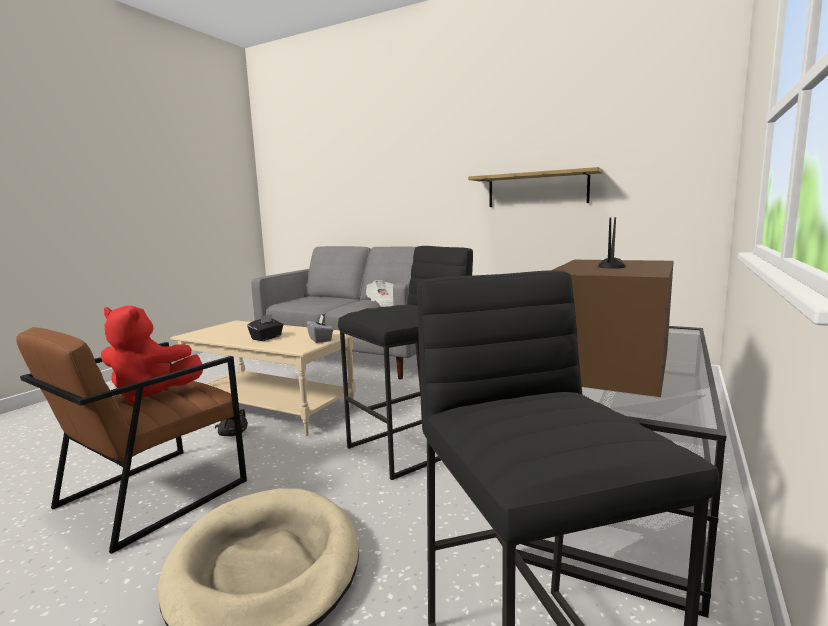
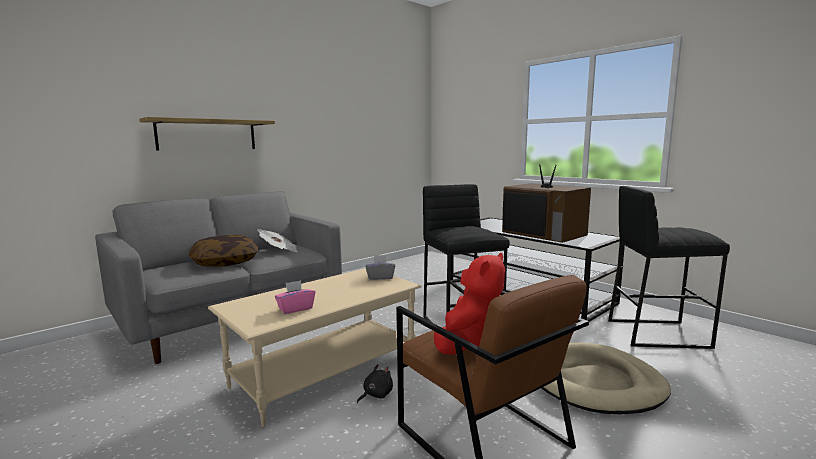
camera: 70 degrees left, 0 degrees up
(225, 335) = (295, 309): none -> pink tissue box
(267, 338) = (343, 293): black tissue box -> none
(338, 302) = (225, 262): none -> pillow
(537, 189) = (342, 142): shelf -> shelf (207, 135)

